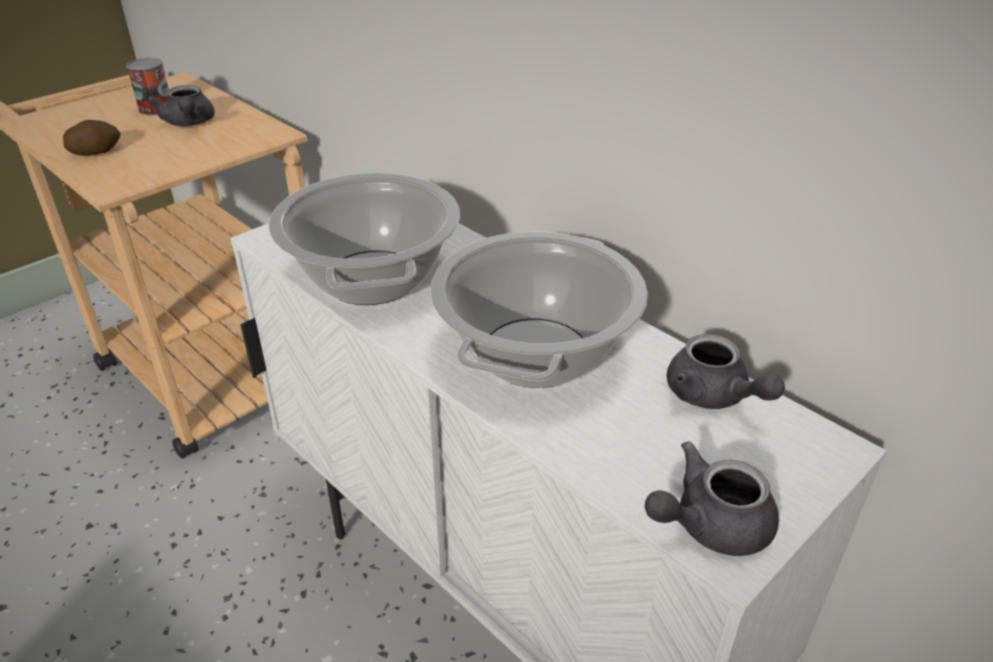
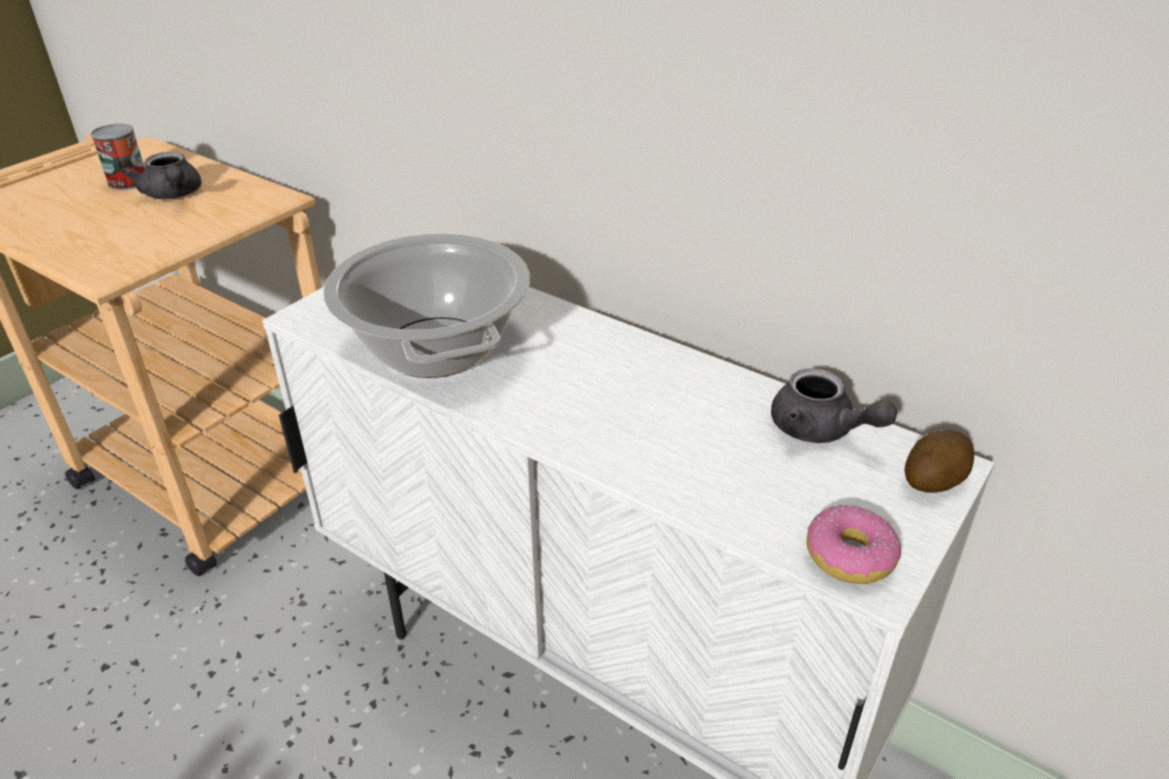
camera: 10 degrees left, 0 degrees up
(96, 152) = (73, 237): potato -> potato (934, 479)
(536, 353) = (633, 408): cooking pot -> none
(709, 525) = (850, 556): grey teapot -> donut

